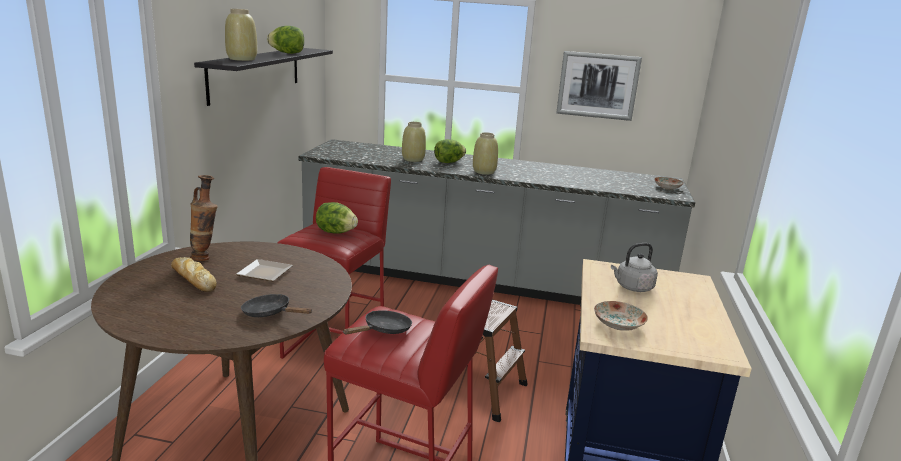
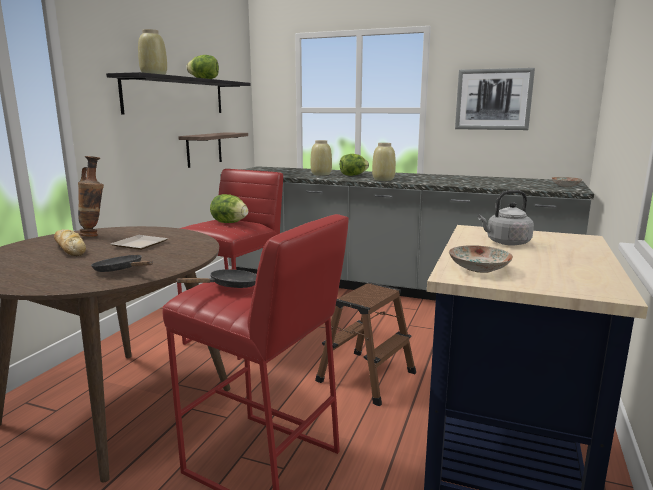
camera: 10 degrees right, 5 degrees down
(280, 127) = (204, 149): none -> shelf

